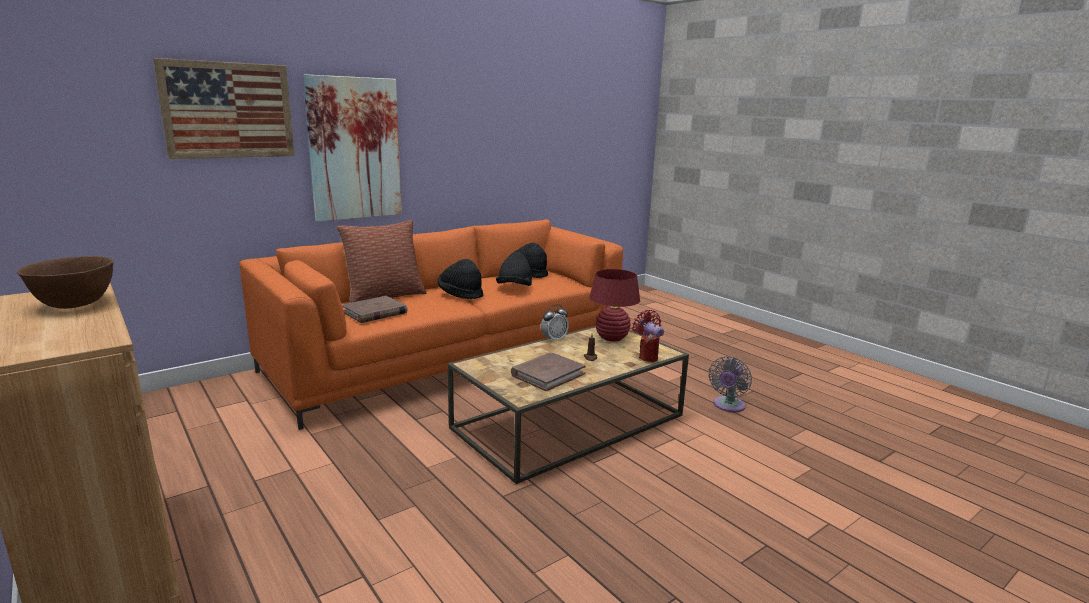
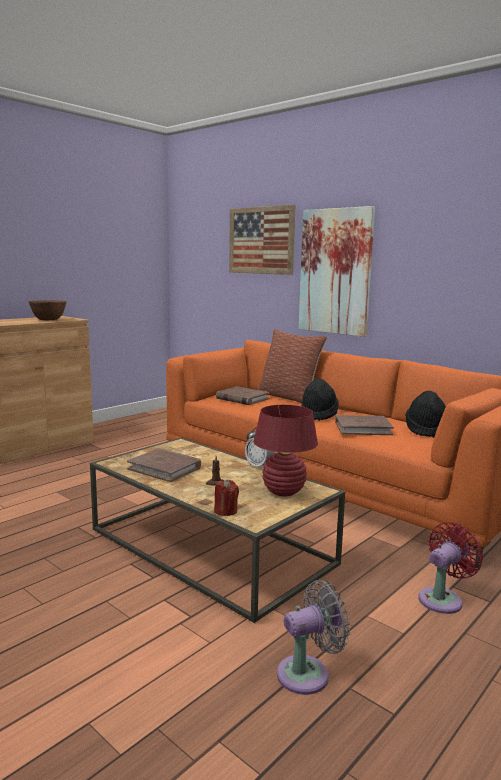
camera: 80 degrees right, 5 degrees down
(514, 288) = (363, 428): black hat -> brown book
(728, 406) = (308, 673): grey fan -> grey fan turned 135 degrees clockwise

